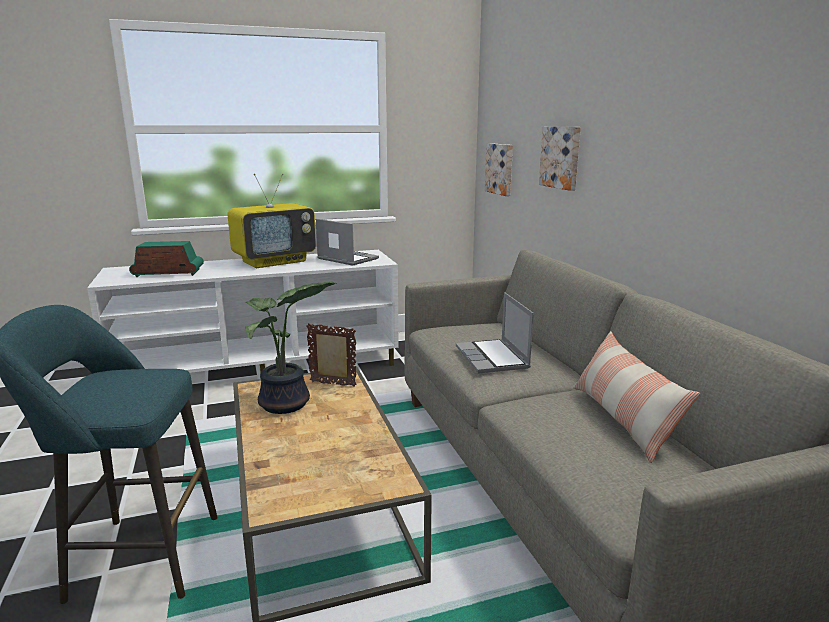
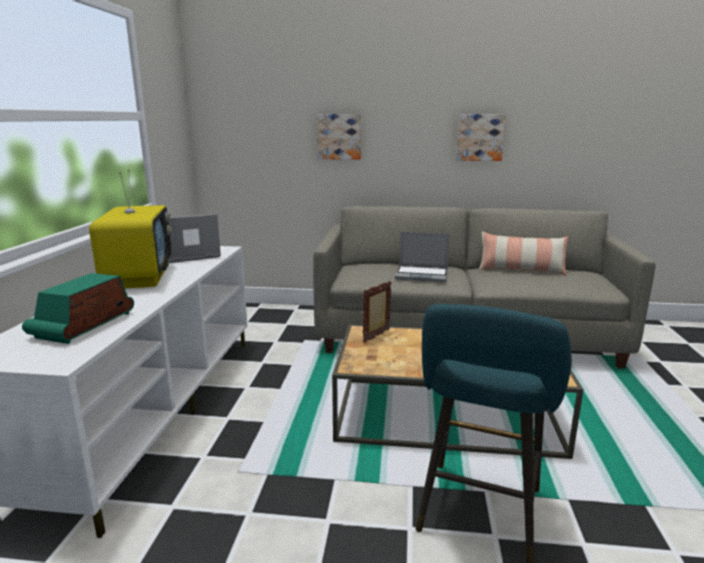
camera: 65 degrees left, 0 degrees up
(286, 405) = (403, 357): potted plant -> none
(500, 169) = (245, 151): picture -> picture (480, 137)

